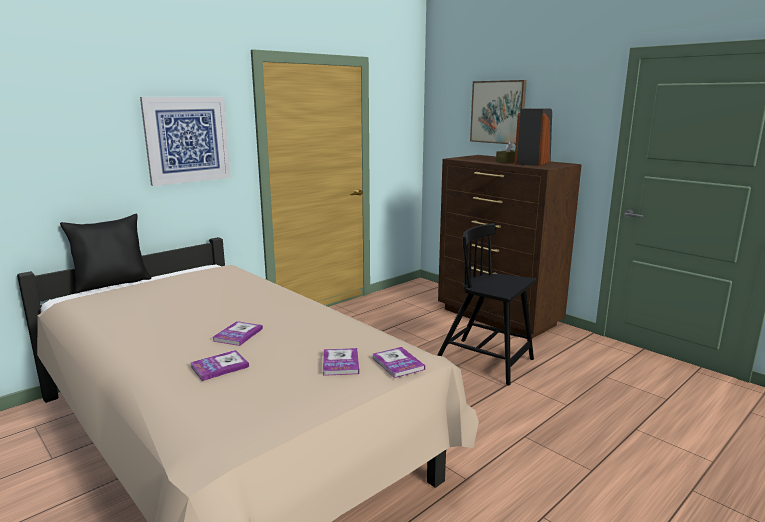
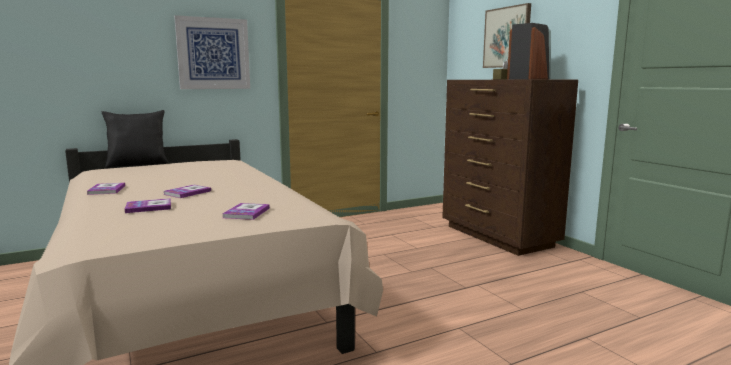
camera: 15 degrees right, 5 degrees down
(398, 363) = (295, 217): book -> book (106, 190)
(486, 361) = (461, 267): black chair -> none

